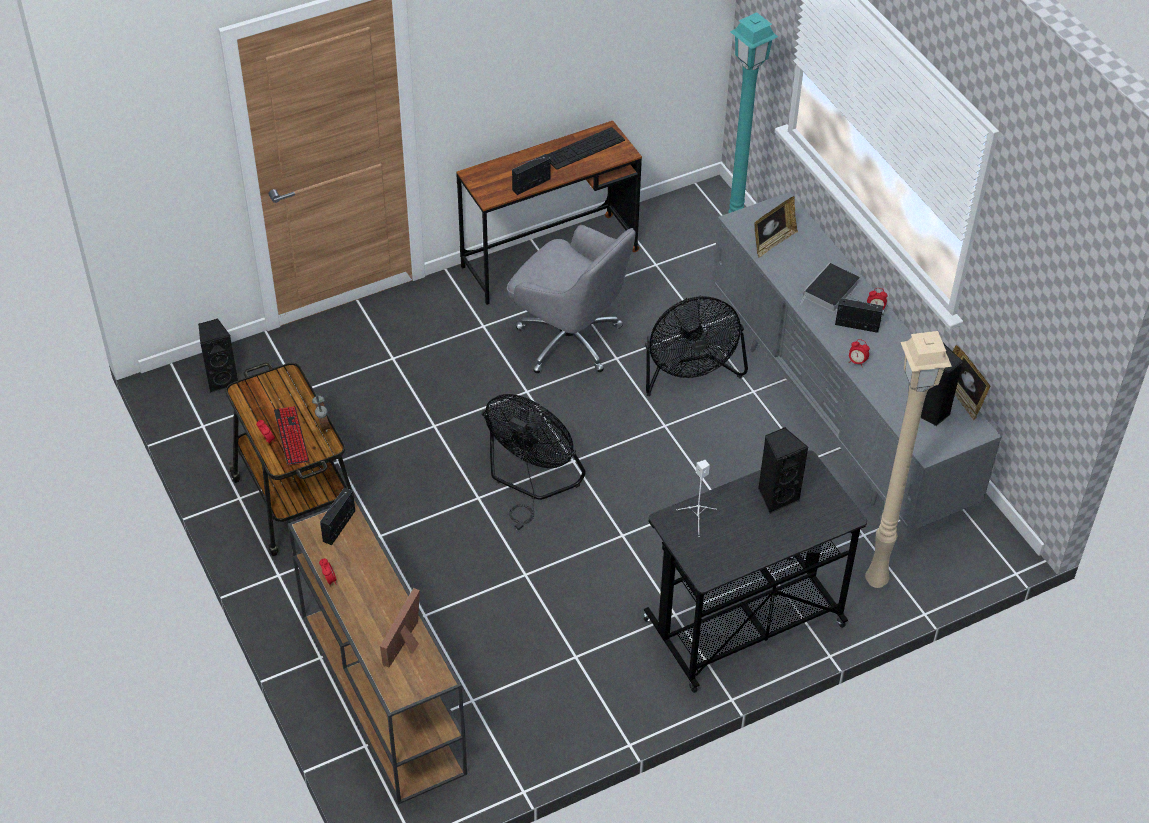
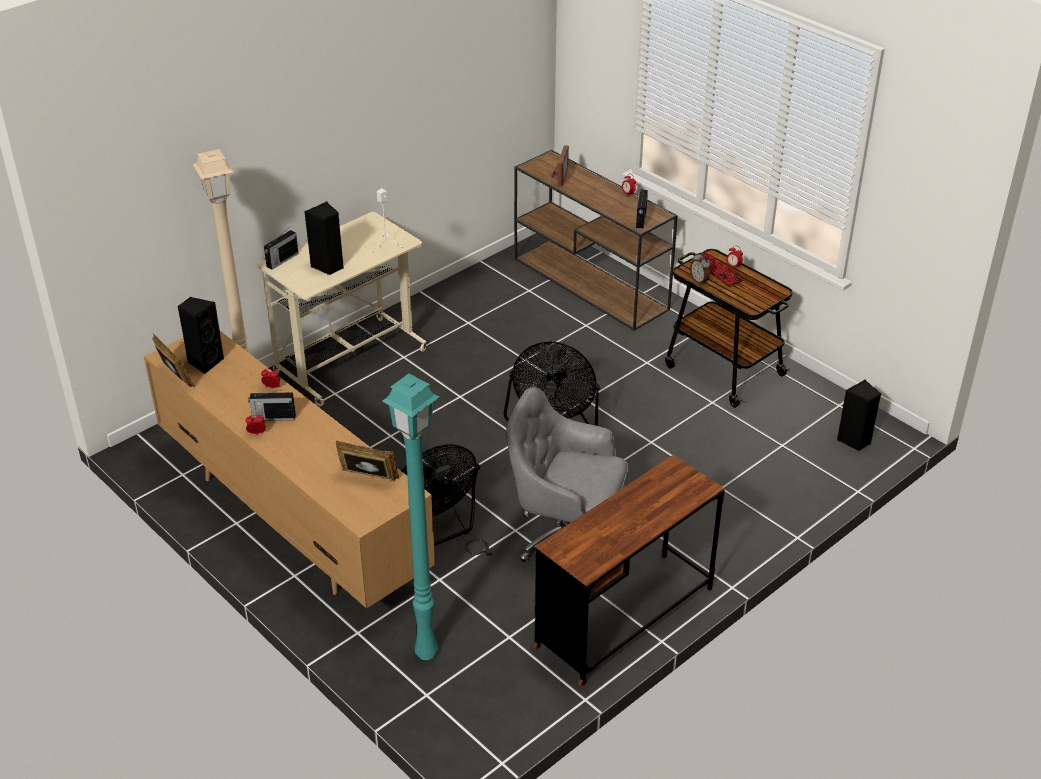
camera: 165 degrees right, 10 degrees down
(532, 184) = (638, 489): radio -> radio (281, 260)
(584, 148) = (603, 541): keyboard -> none
(744, 623) = (350, 361): black desk -> beige desk
(772, 242) = (368, 478): picture frame -> picture frame turned 75 degrees clockwise
(830, 291) = (303, 442): book -> none
(838, 415) = (290, 521): grey cabinet -> brown cabinet

